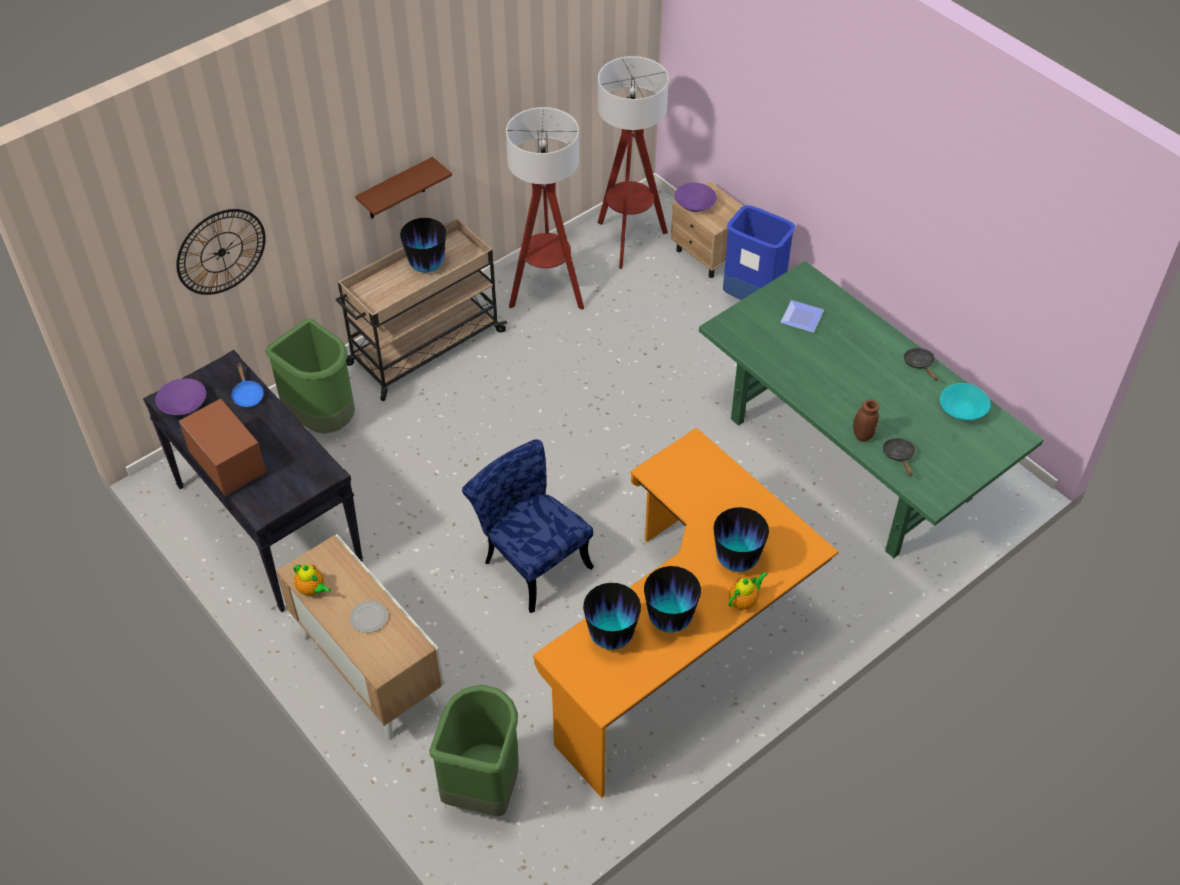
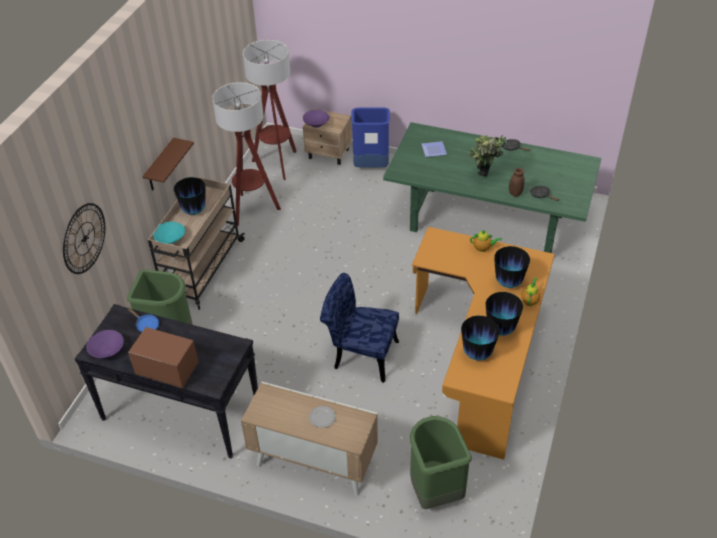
camera: 30 degrees left, 5 degrees down
(312, 590) = (273, 419): teapot -> teapot (483, 248)
(833, 396) = (484, 181): none -> potted plant
(962, 410) = (552, 161): turquoise bowl -> turquoise bowl (170, 239)

